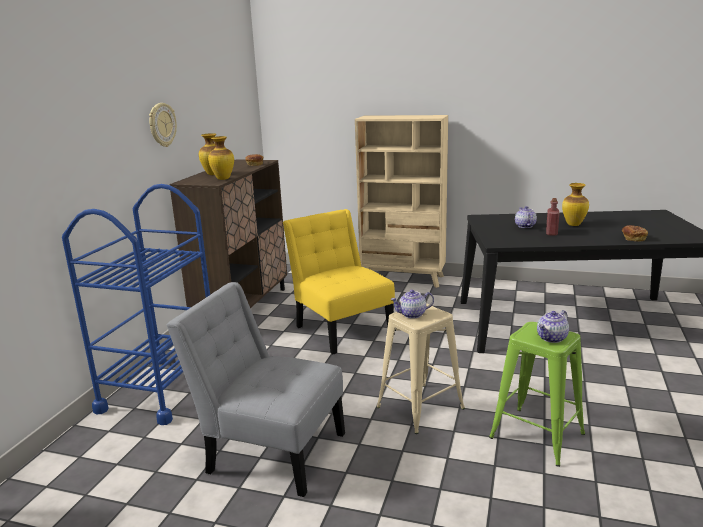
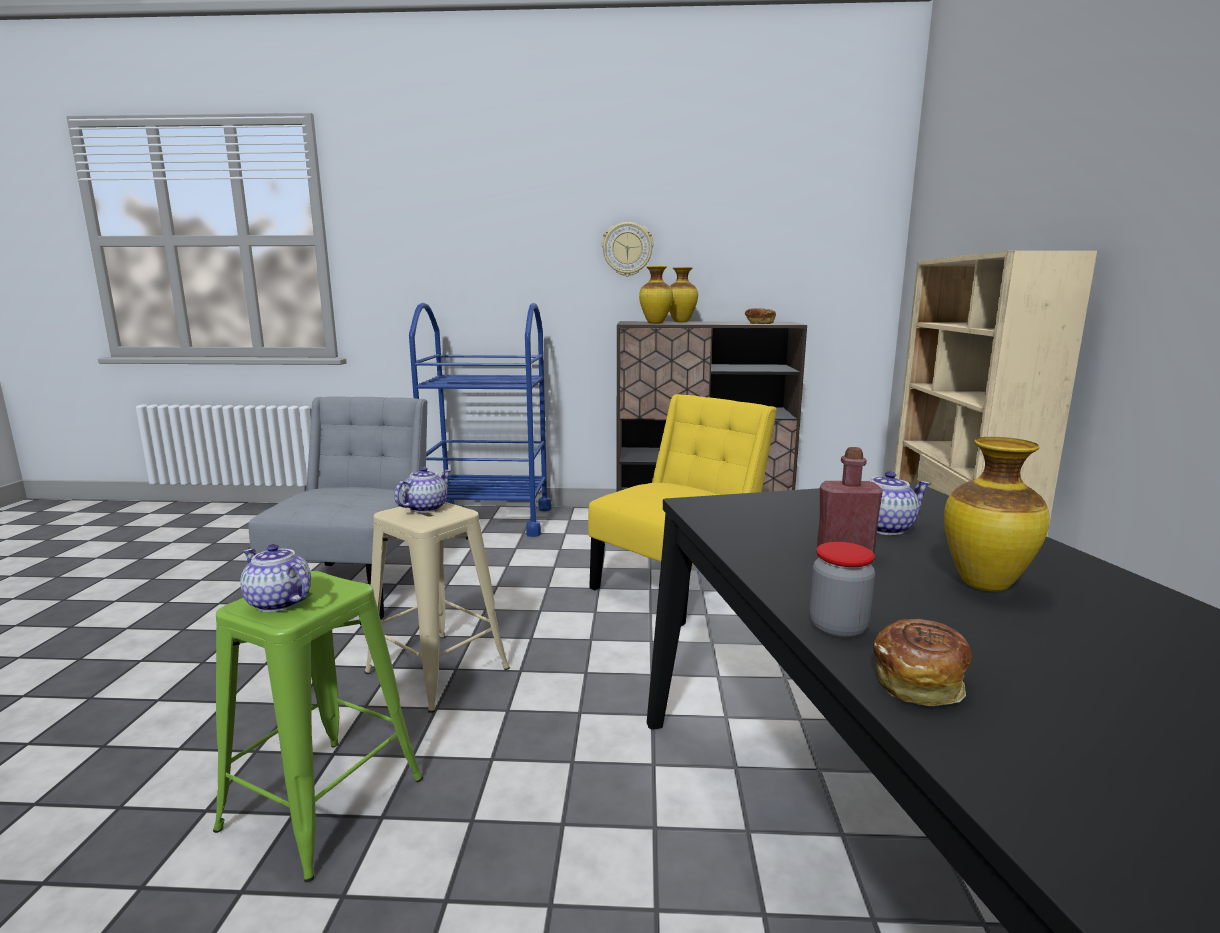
camera: 75 degrees right, 5 degrees down
(412, 314) = (425, 508): teapot -> teapot turned 60 degrees clockwise
(607, 240) = (838, 628): none -> jar

